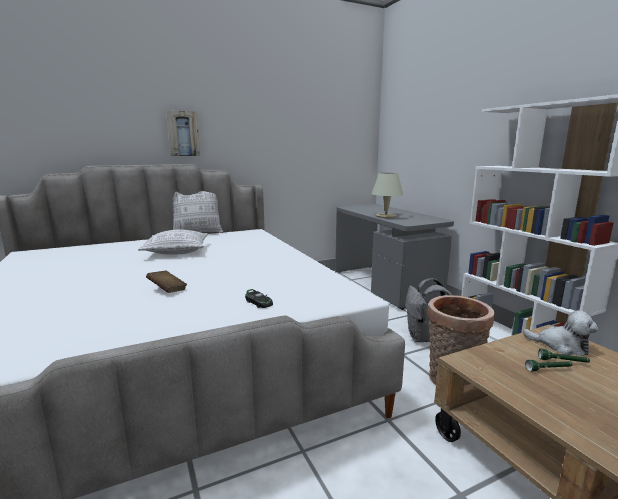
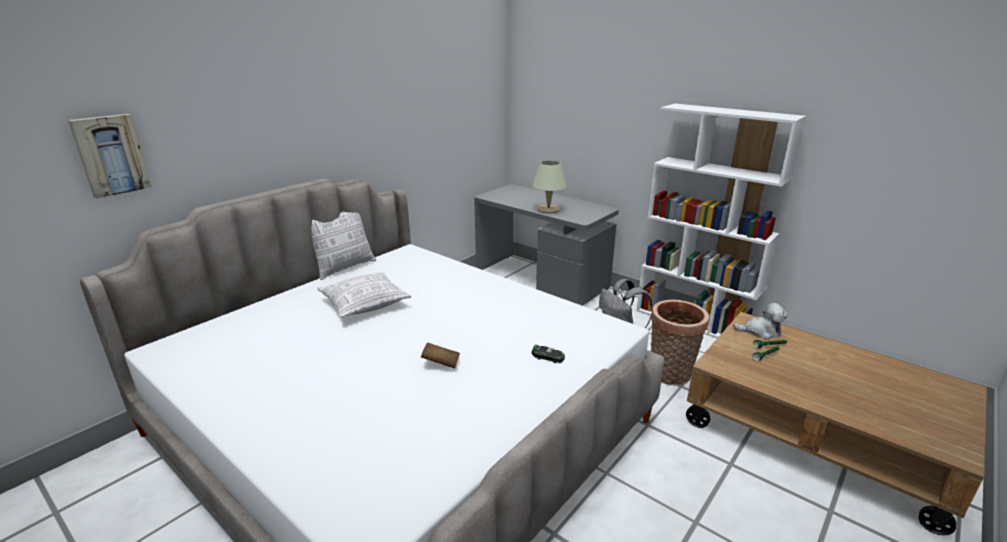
camera: 25 degrees left, 10 degrees up
(183, 133) = (304, 138): picture -> picture (110, 155)

